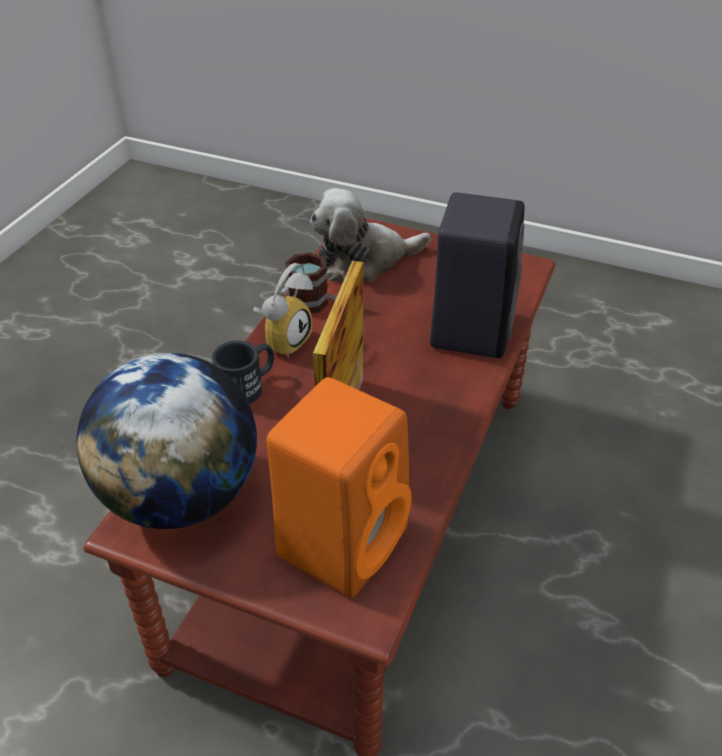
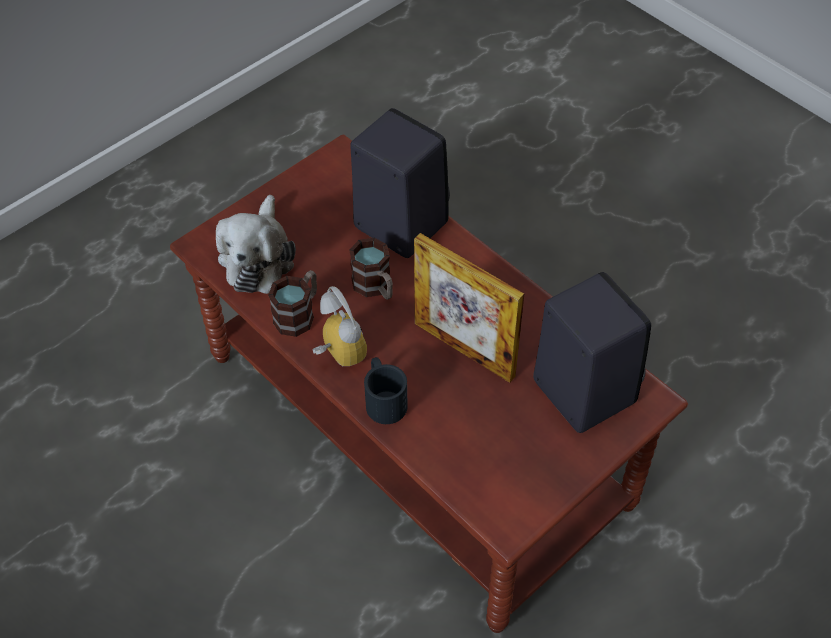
camera: 65 degrees left, 10 degrees up
(181, 495) = (489, 481): globe -> none
(343, 539) = (581, 389): orange speaker -> black speaker
(380, 338) = (375, 287): none -> mug

